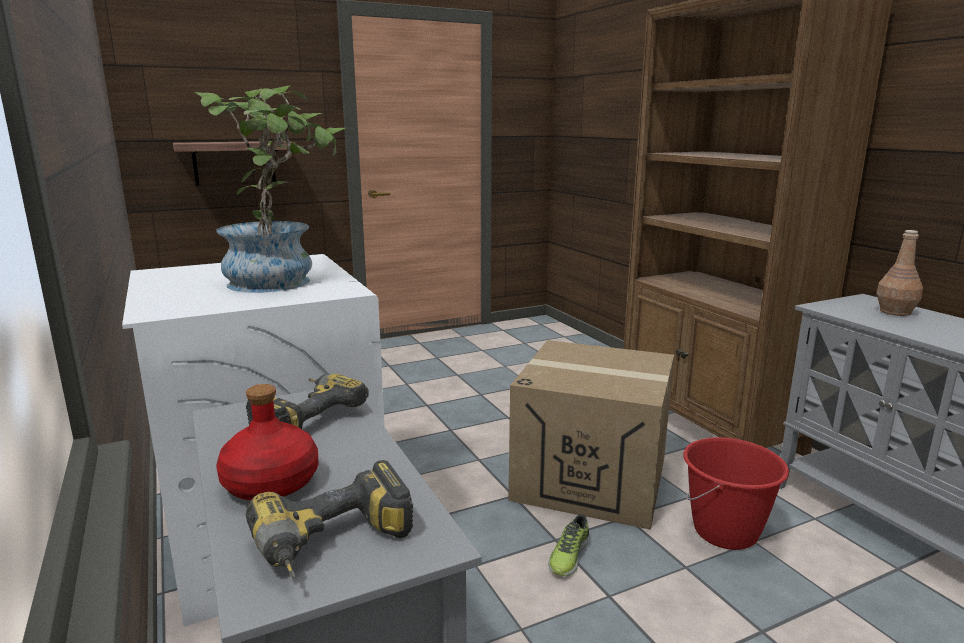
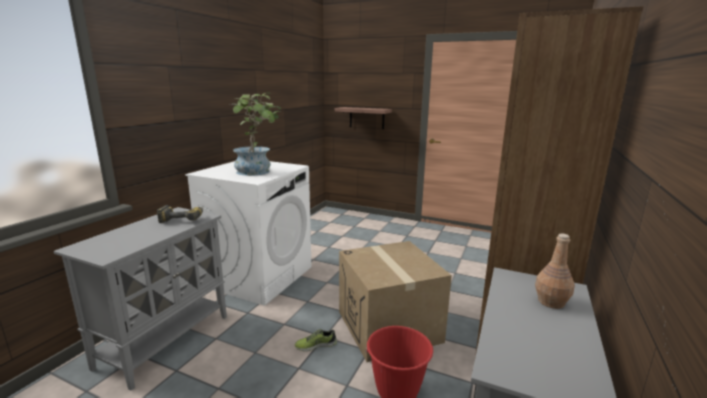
camera: 50 degrees right, 0 degrees up
(270, 484) = (133, 230): red bottle -> none
(336, 547) = (99, 248): power drill -> none

